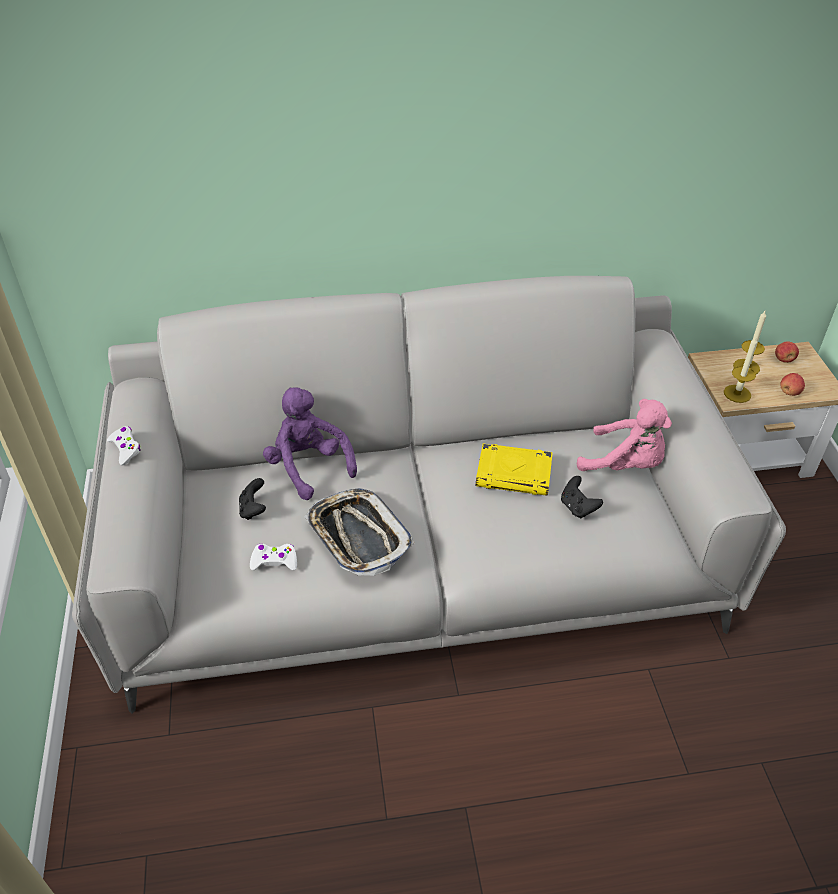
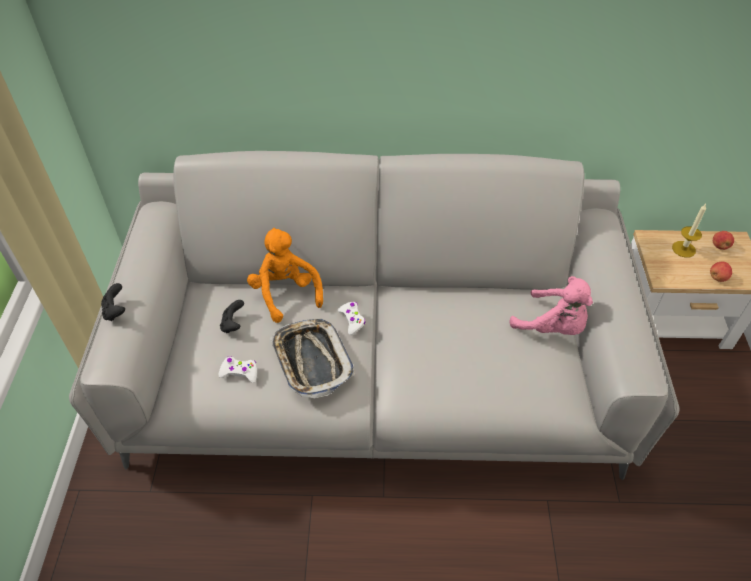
camera: 10 degrees right, 5 degrees up
(125, 449) = (136, 263): white game controller -> white game controller (352, 320)
(308, 466) = (285, 293): purple plush toy -> orange plush toy
(514, 474) = (454, 323): yellow book -> none
(578, 507) = (501, 361): black game controller -> black game controller (116, 311)
(737, 393) = (669, 273): candle -> none

